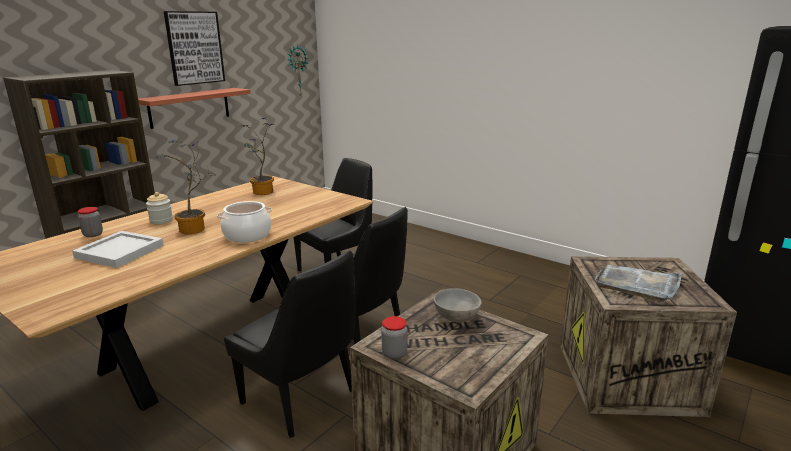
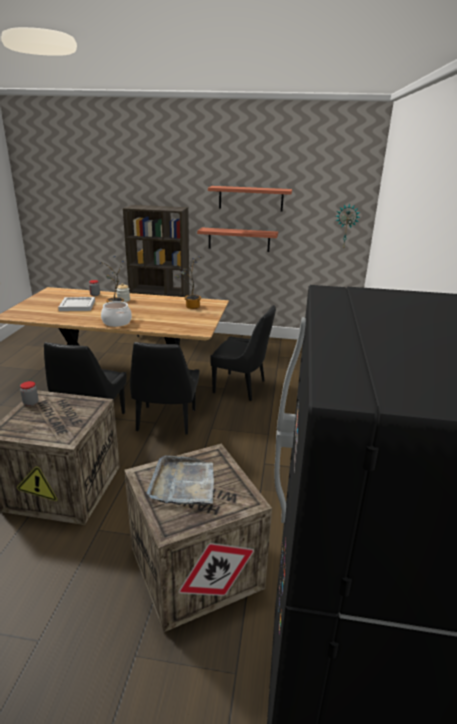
camera: 60 degrees right, 5 degrees up
(194, 48) = (251, 198): picture -> shelf
(456, 317) = (81, 413): grey bowl -> none

